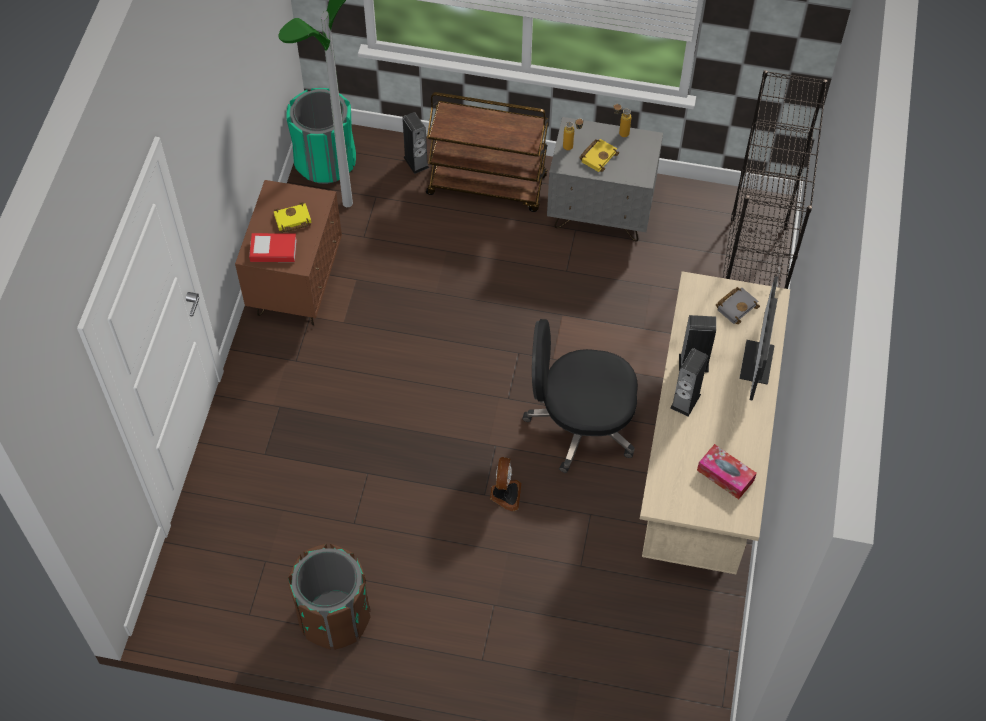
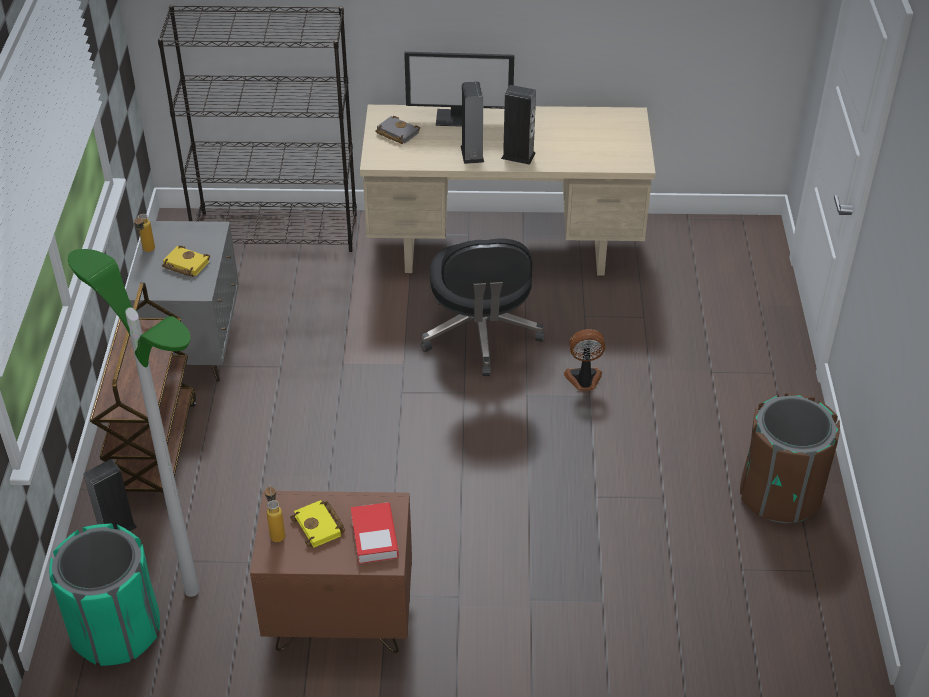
camera: 100 degrees left, 15 degrees down
(572, 146) = (170, 286): bottle -> bottle (276, 532)
(725, 475) = (591, 128): tissue box -> none

